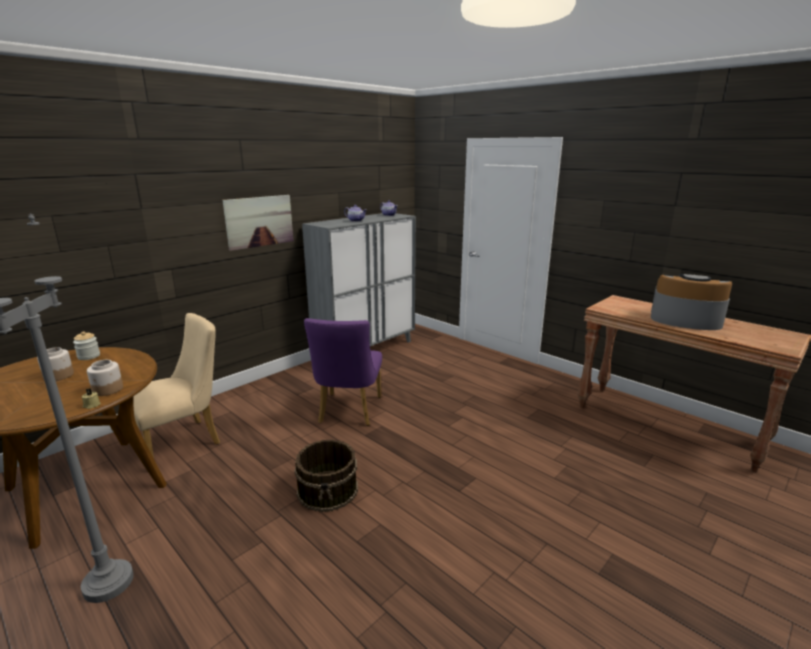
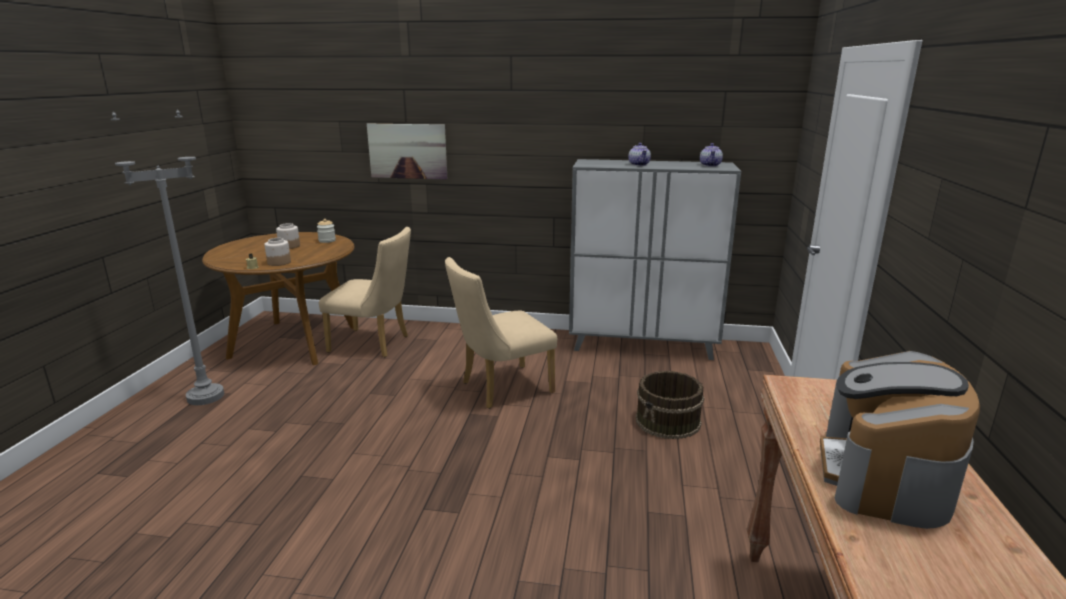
camera: 55 degrees right, 0 degrees up
(259, 221) = (523, 149): picture -> picture (407, 151)
(328, 489) = (363, 431): brown bucket -> brown bucket (668, 421)
(348, 412) = (500, 389): purple chair -> beige chair
(684, 320) = (884, 475): coffee machine -> coffee machine turned 150 degrees counterclockwise

